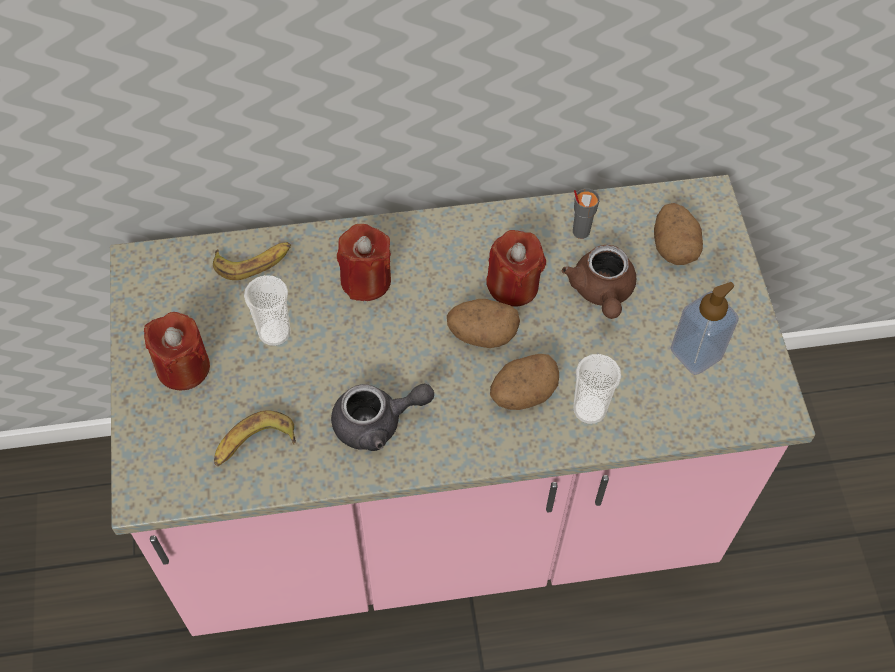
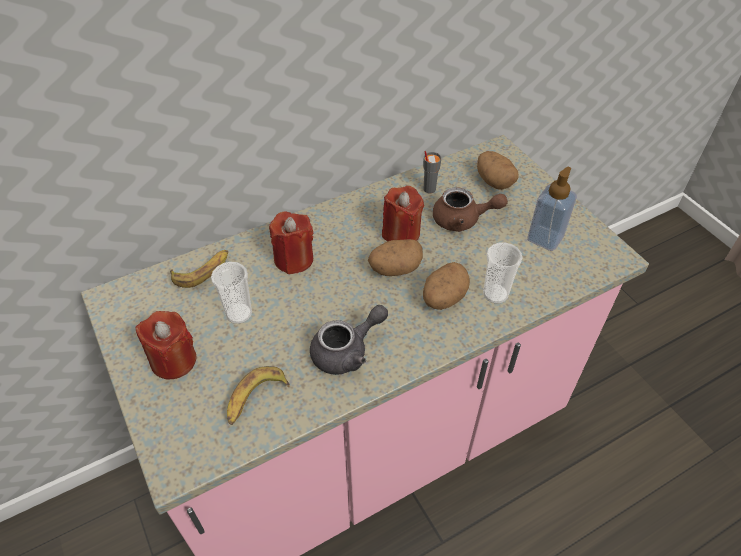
camera: 20 degrees left, 10 degrees down
(601, 292) = (463, 220): brown teapot -> brown teapot turned 60 degrees counterclockwise

